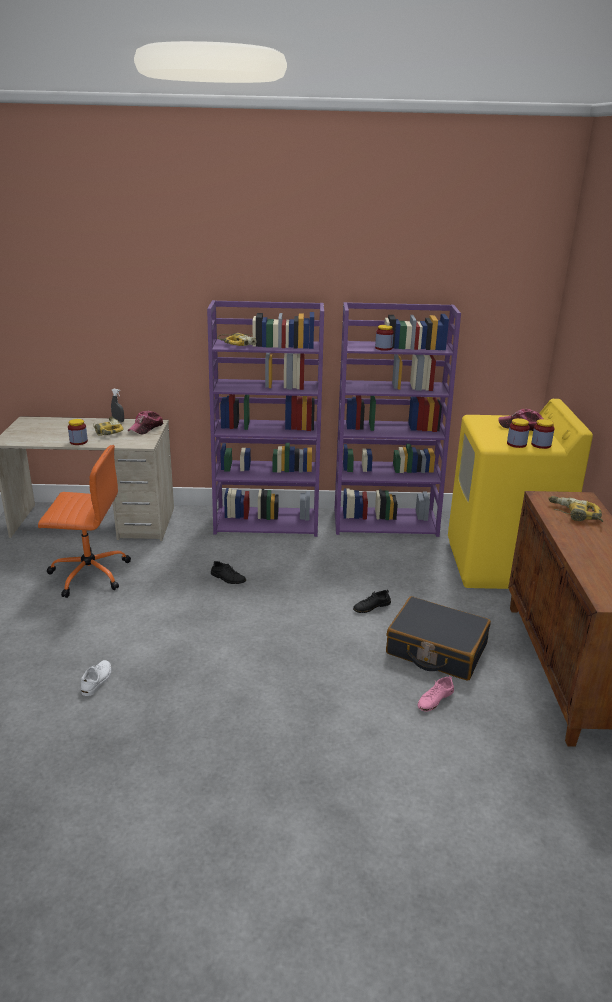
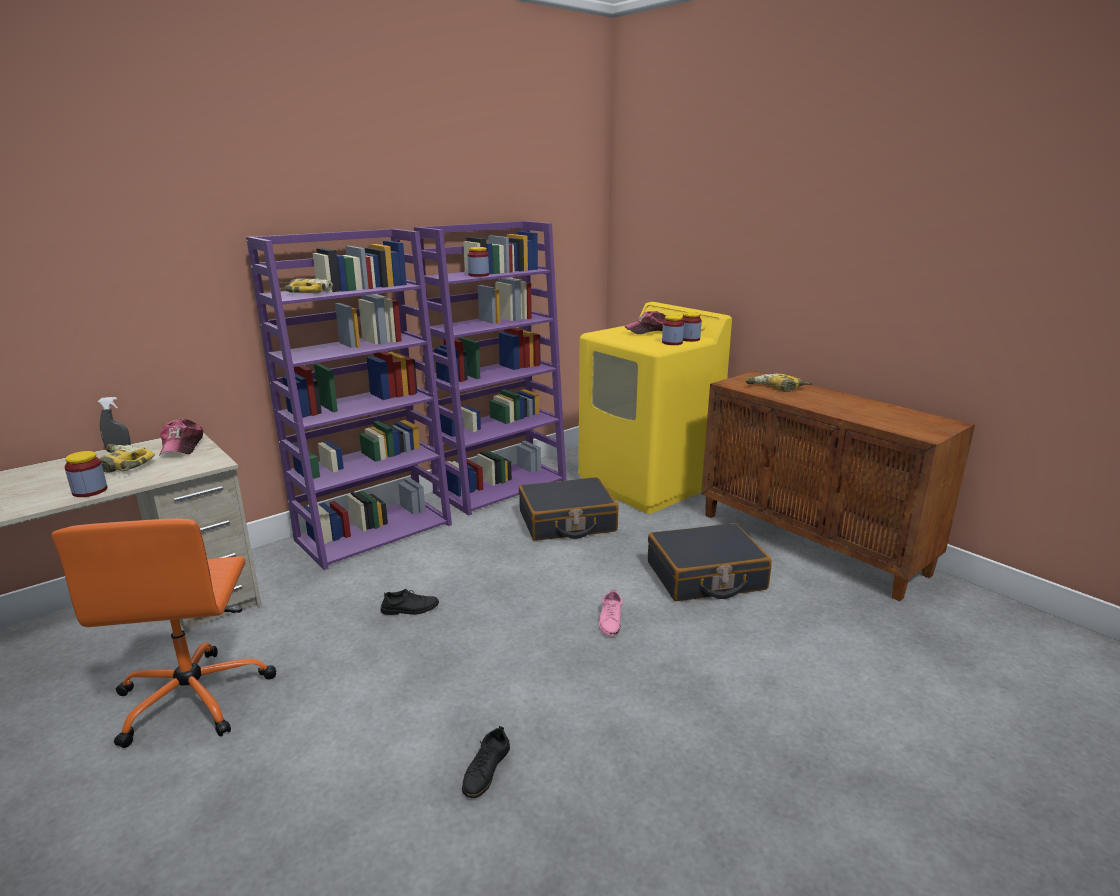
camera: 40 degrees left, 5 degrees down
(88, 574) = (194, 697): orange office chair -> orange office chair turned 120 degrees clockwise
(97, 680) = (404, 829): white shoe -> none
(371, 606) = (599, 566): black shoe -> black shoe (486, 770)
(394, 567) = (567, 522): none -> black suitcase
(435, 699) = (769, 620): pink shoe -> pink shoe (610, 620)

